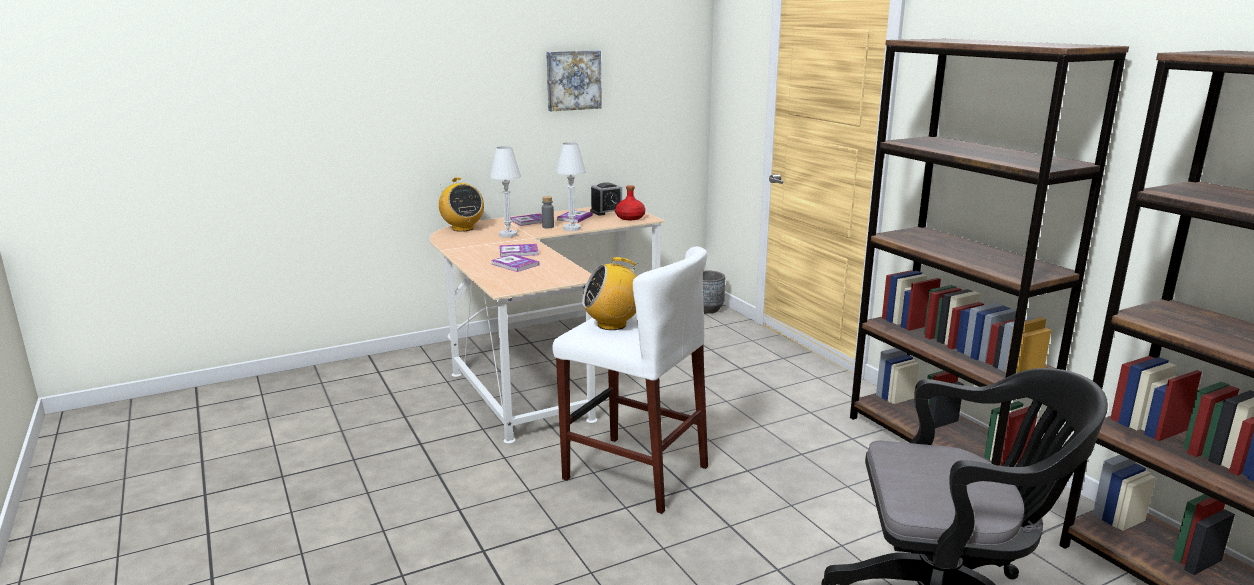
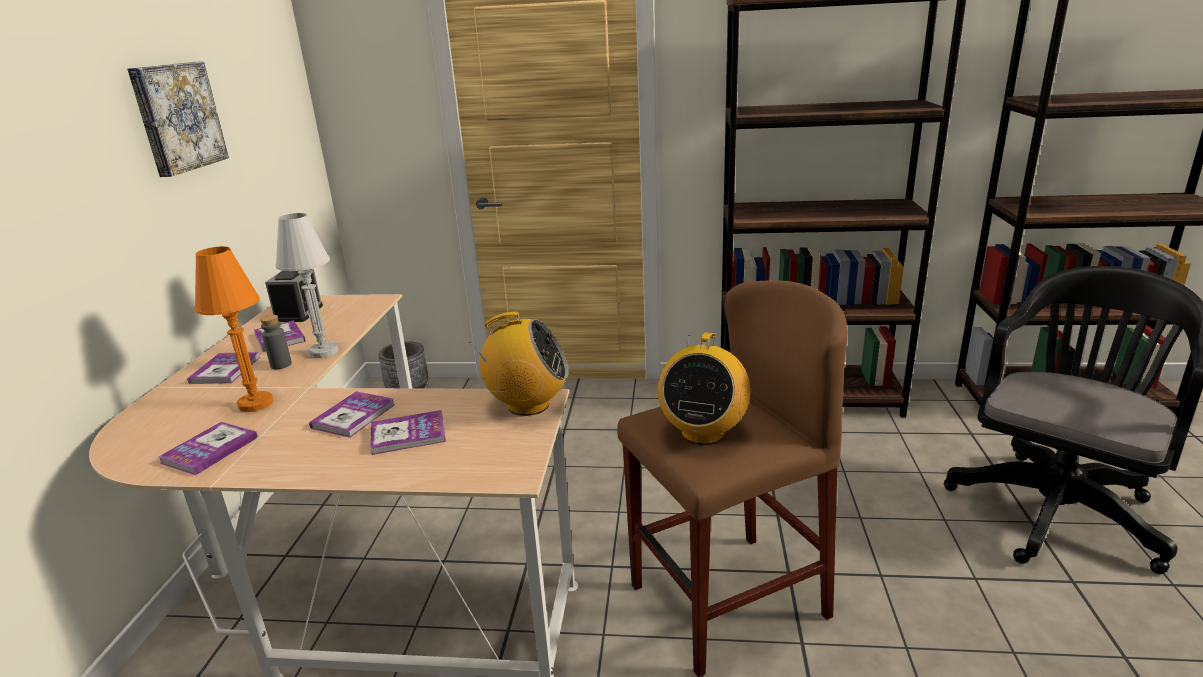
camera: 55 degrees left, 5 degrees up
(462, 228) = (138, 434): radio -> radio (528, 405)
(464, 241) = (210, 450): none -> book
(508, 235) = (256, 403): white table lamp -> orange table lamp
(630, 218) = (353, 307): red bottle -> none
(635, 473) = (727, 600): white stool -> brown stool

